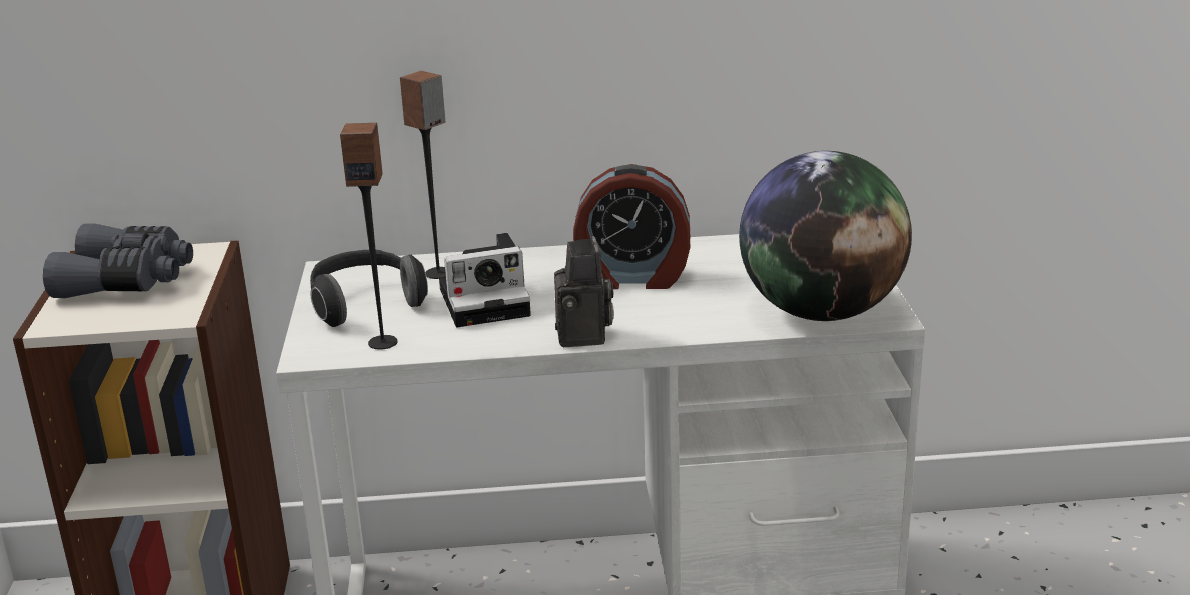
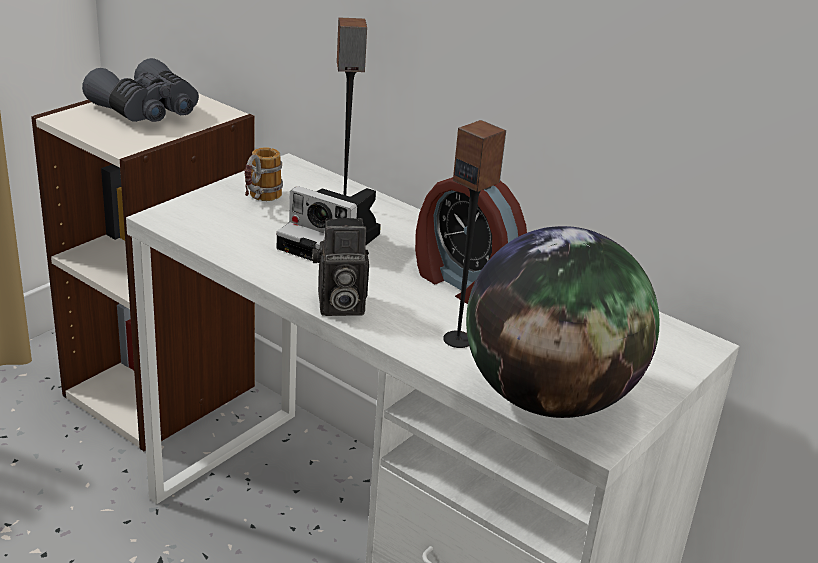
camera: 40 degrees right, 5 degrees up
(364, 304) = (260, 200): headphones -> mug
(383, 342) = (216, 233): speaker -> speaker (458, 339)
(585, 337) = (338, 306): camera -> camera turned 45 degrees clockwise

